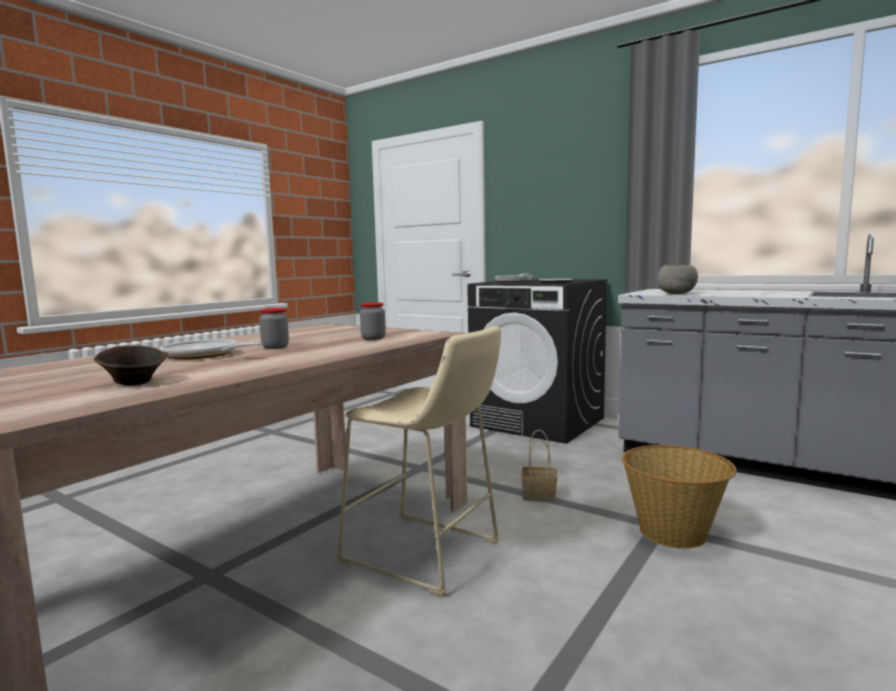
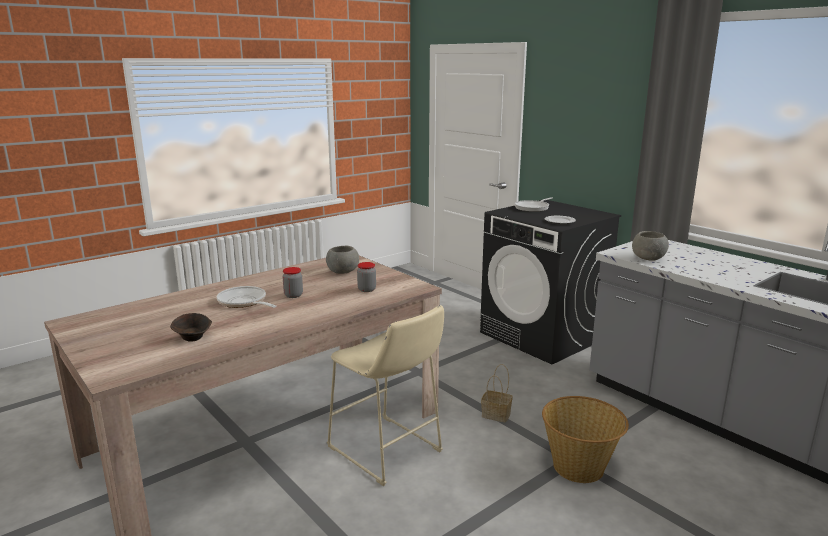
camera: 15 degrees right, 10 degrees up
(329, 332) = (343, 272): none -> grey bowl

